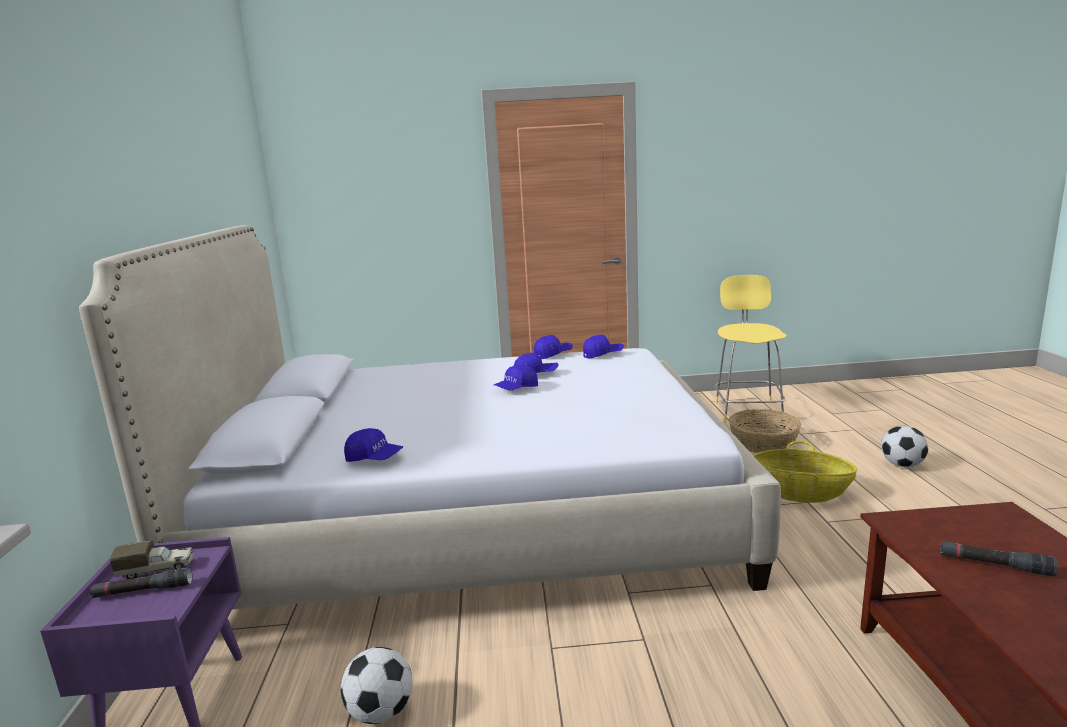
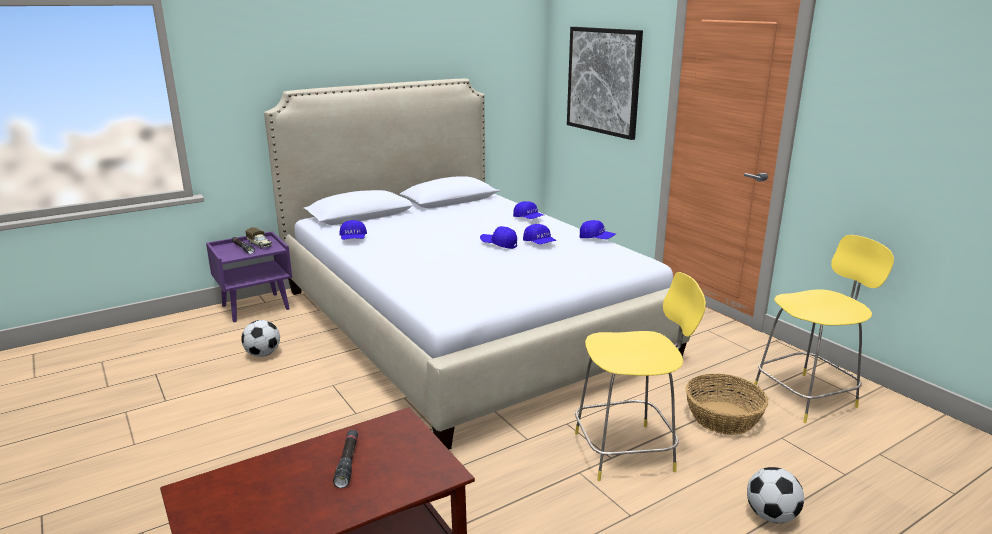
camera: 60 degrees right, 5 degrees up
(385, 210) = (603, 81): none -> picture
(603, 355) = (617, 254): blue cap -> blue cap (528, 218)
(799, 492) = (627, 451): basket -> yellow stool

